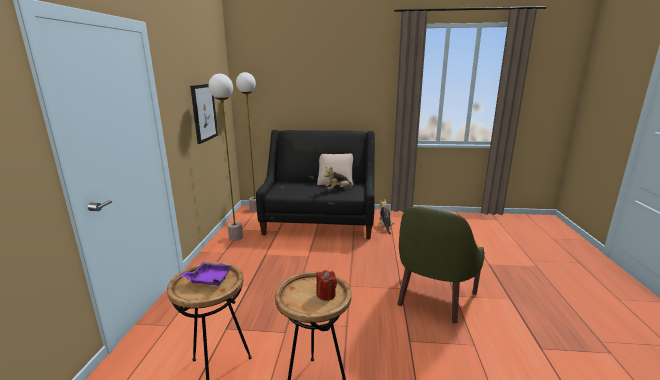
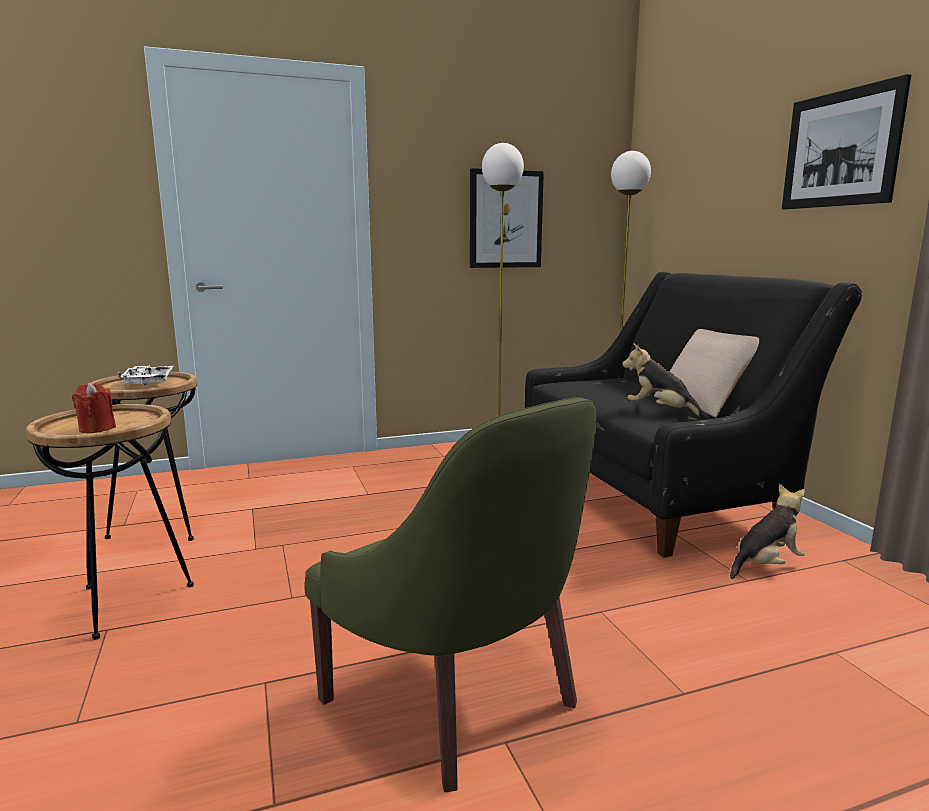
camera: 65 degrees right, 5 degrees down
(209, 279) = (148, 382): purple tray -> white tray
(356, 85) = (841, 149): none -> picture
(433, 298) = (460, 698): green armchair -> green armchair turned 135 degrees counterclockwise

